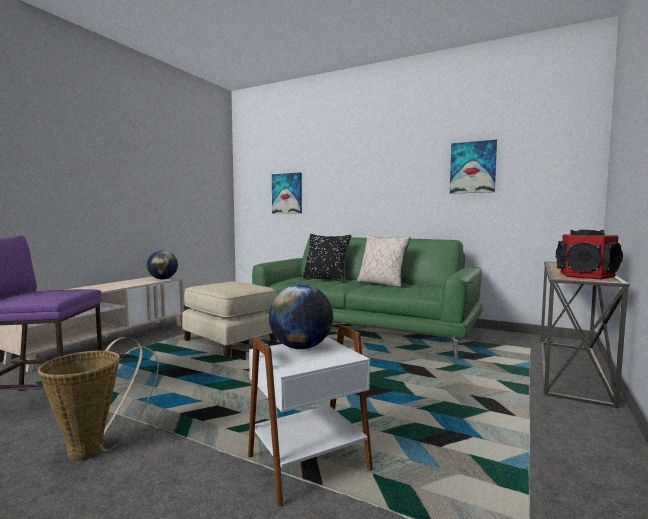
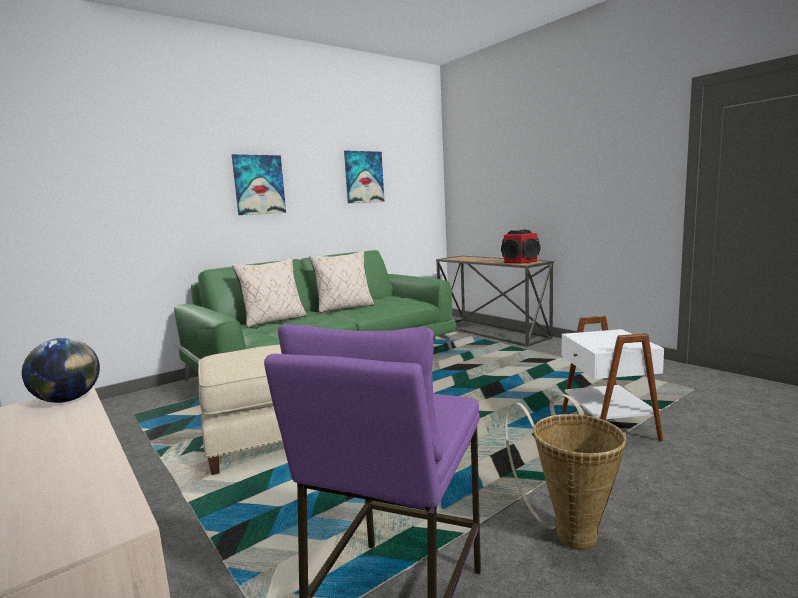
camera: 65 degrees left, 5 degrees up
(287, 193) = (117, 205): picture -> picture (259, 185)
(301, 347) = (594, 340): globe -> none
(326, 279) = (274, 320): black pillow -> beige pillow

